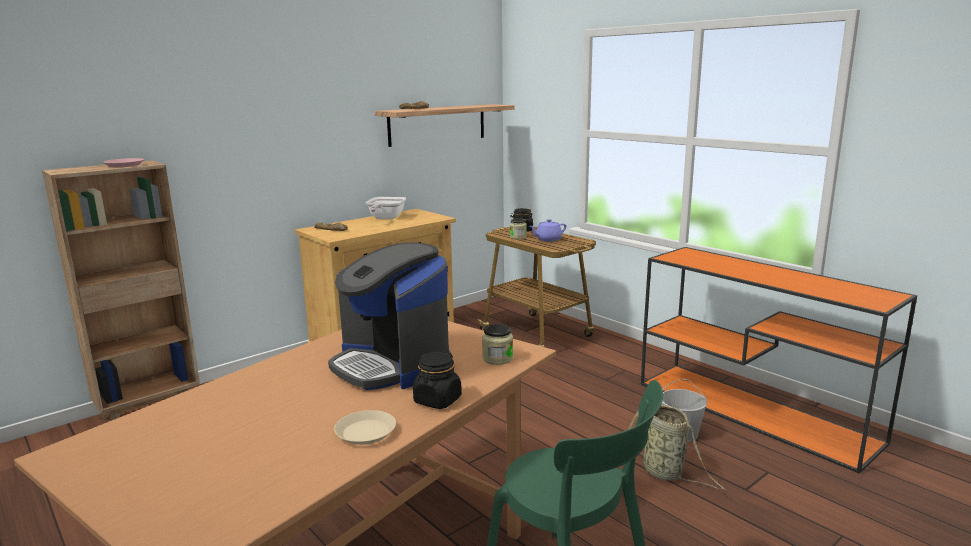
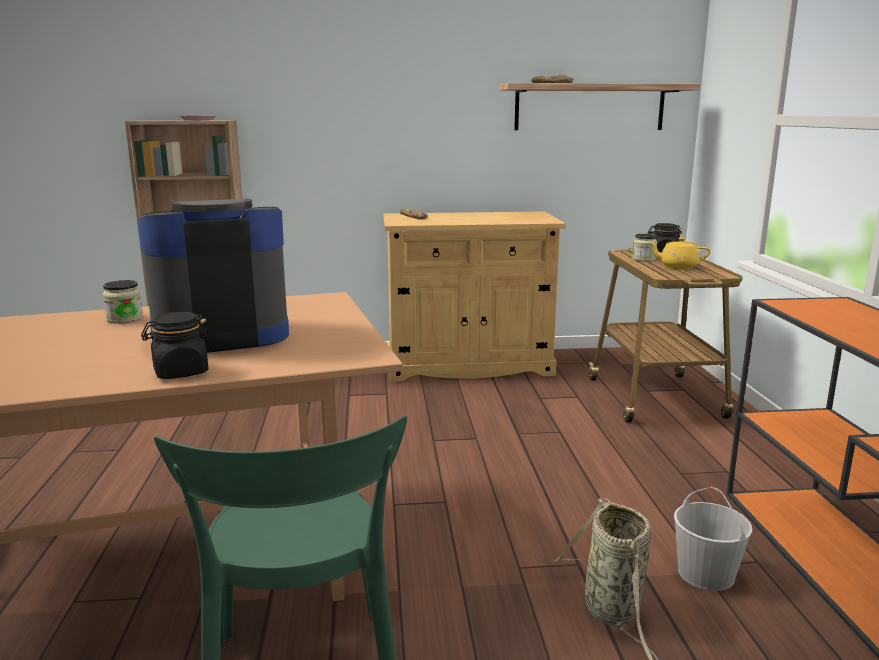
camera: 35 degrees right, 0 degrees up
(365, 432) = (68, 377): beige plate -> none
(385, 218) = (488, 215): frying pan -> none
(392, 365) = (220, 334): coffee machine -> coffee machine turned 75 degrees clockwise
(497, 358) = (322, 354): jar -> jar (125, 319)
(547, 239) = (677, 266): purple teapot -> yellow teapot

